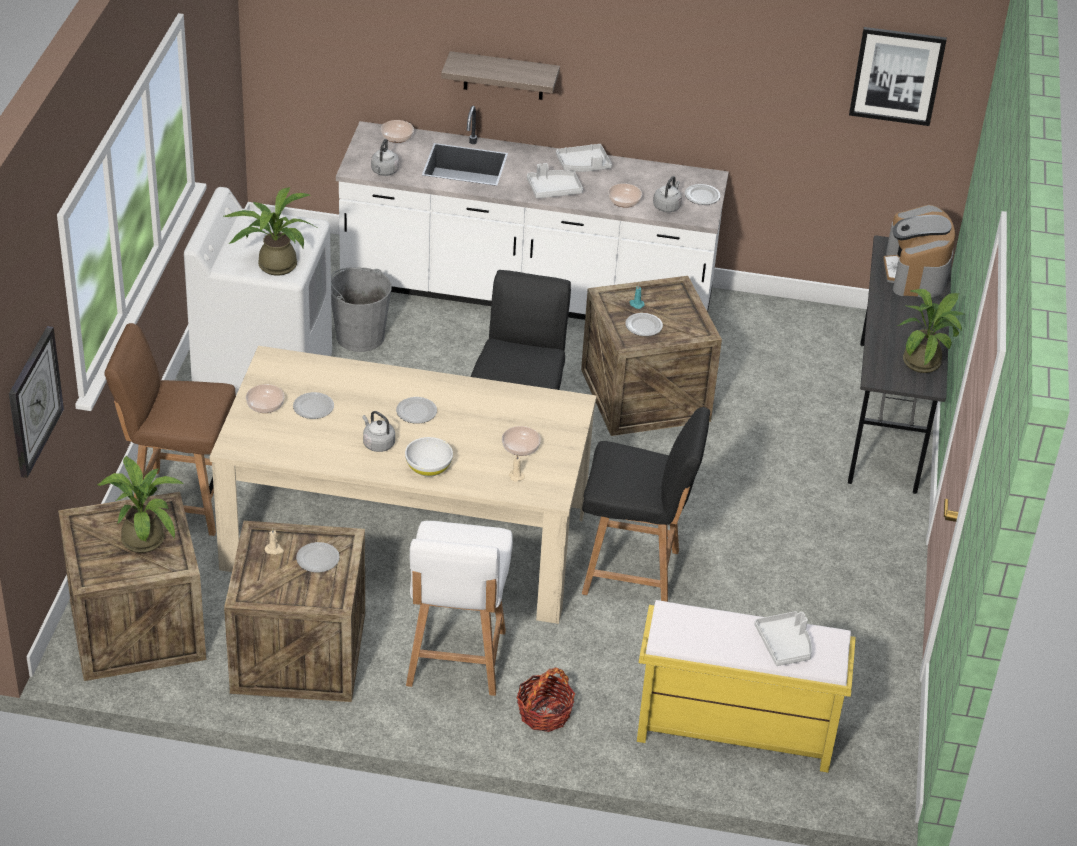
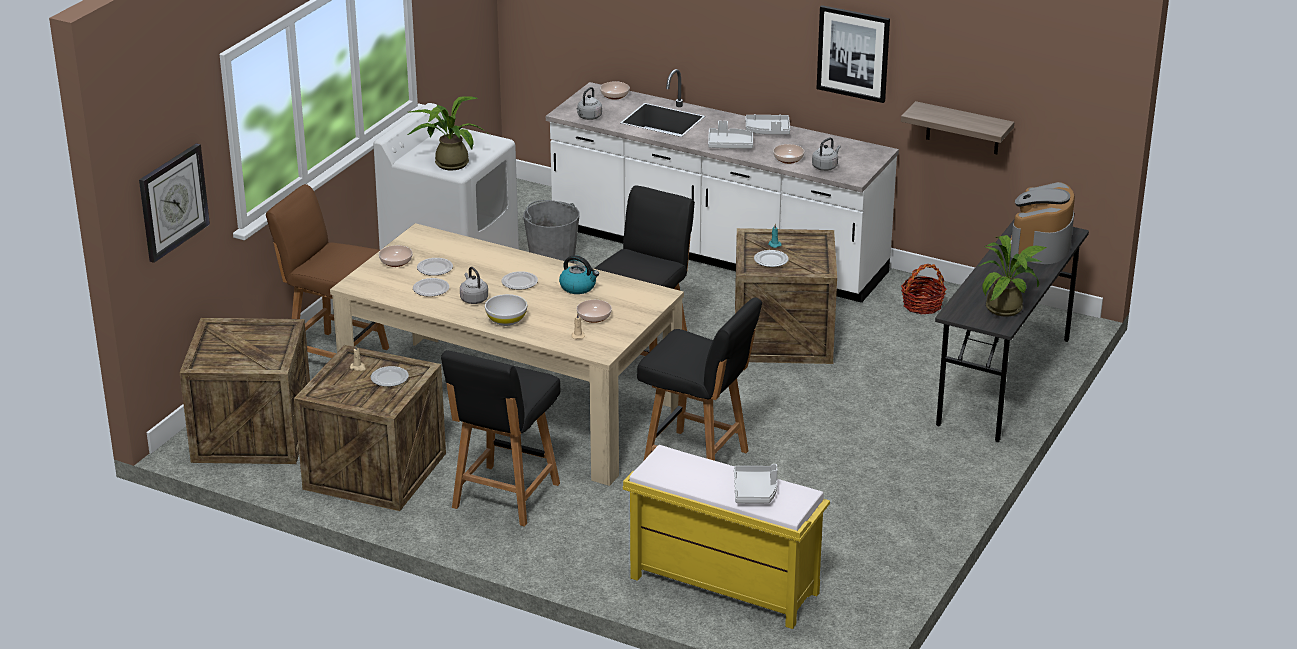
camera: 20 degrees right, 10 degrees down
(143, 536) = (258, 343): potted plant -> none
(455, 660) = (504, 497): white chair -> black chair
(483, 408) = (578, 287): none -> kettle
(503, 76) = (707, 45): shelf -> shelf (963, 128)
(544, 713) = (560, 546): basket -> basket (922, 305)
(702, 196) = (862, 163): plate -> plate (431, 289)
(897, 75) = (1043, 61): picture -> picture (853, 53)

